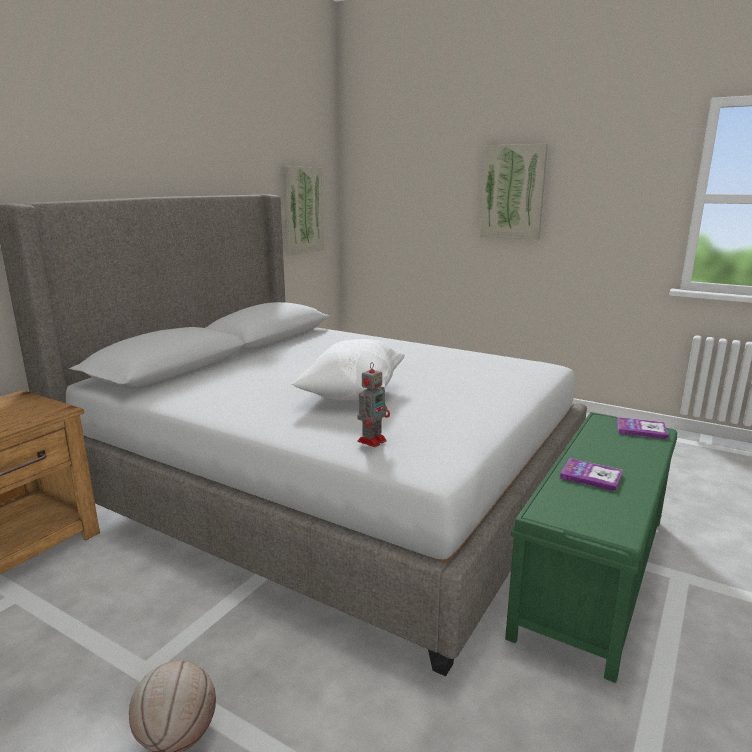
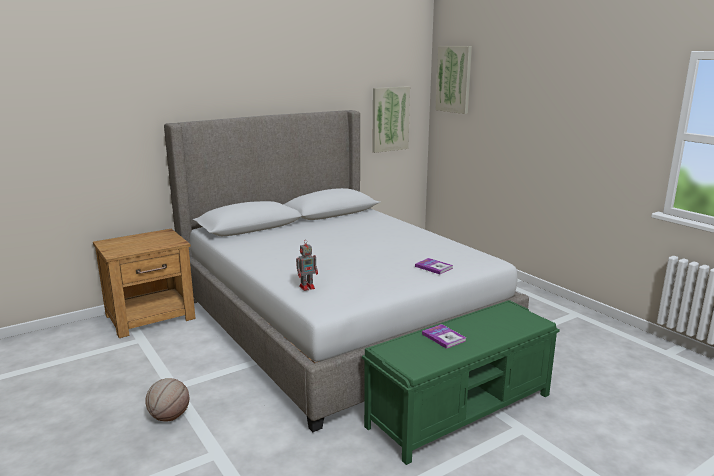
camera: 25 degrees right, 0 degrees up
(352, 394) = (333, 258): white pillow -> none
(513, 192) = (543, 116): picture -> picture (454, 79)
(641, 429) = (526, 318): book -> book (434, 267)

